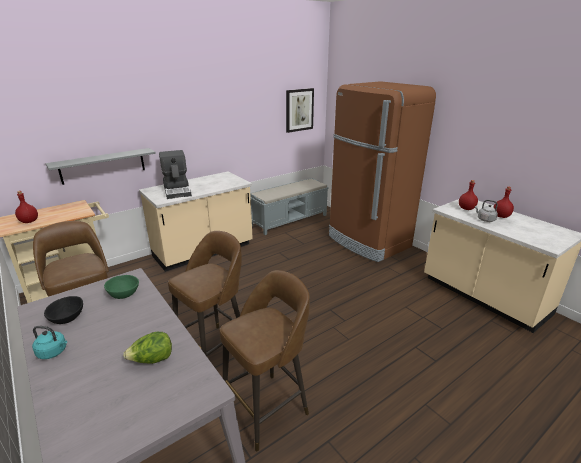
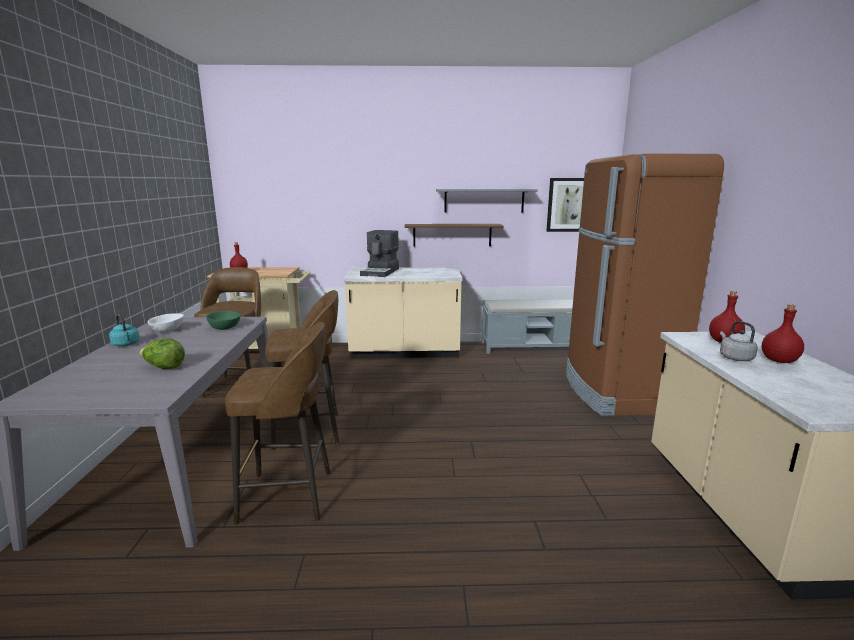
camera: 35 degrees right, 10 degrees down
(67, 318) = (168, 330): black bowl -> white bowl
(103, 166) = (321, 237): grey shelf -> grey shelf (484, 200)
(221, 145) = (452, 235): none -> brown shelf

